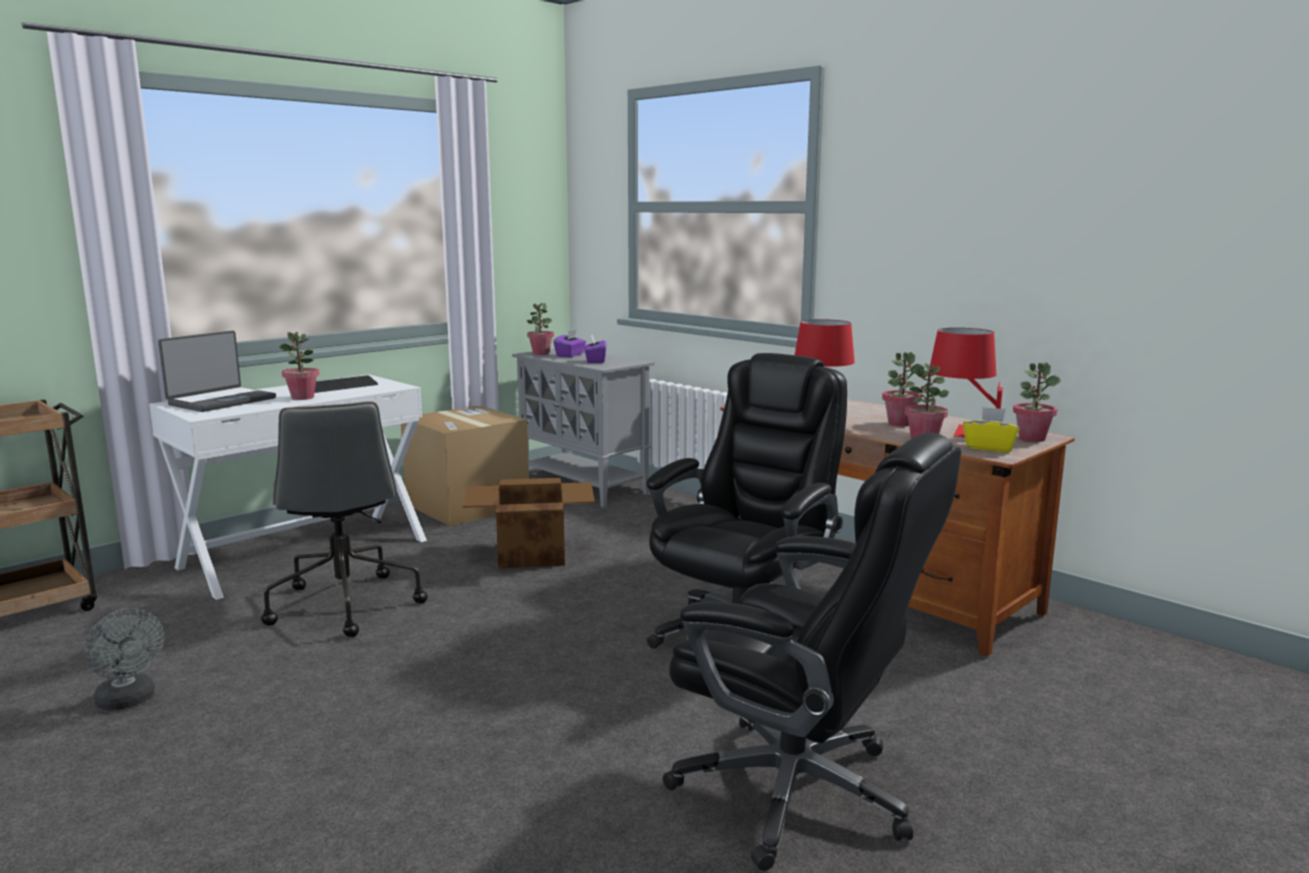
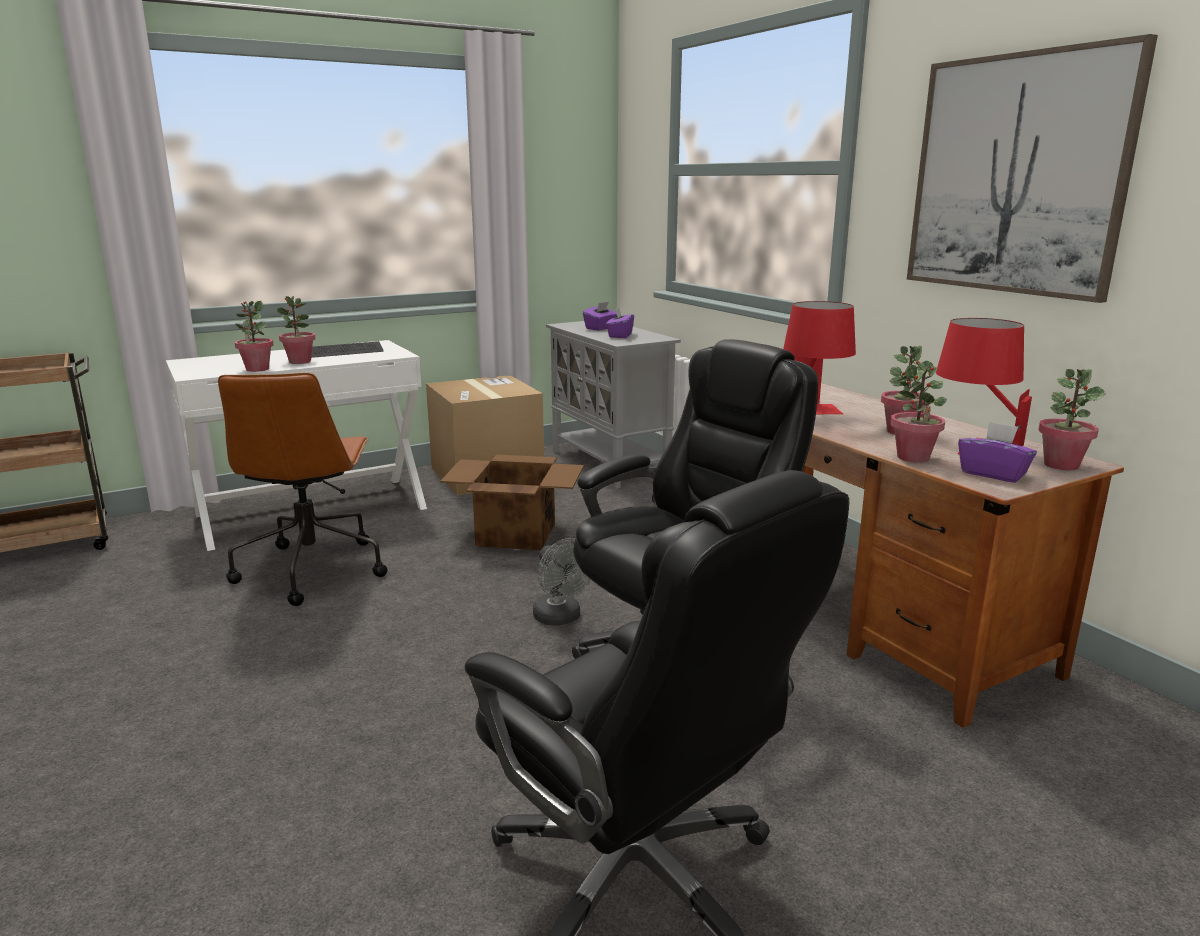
camera: 15 degrees right, 5 degrees up
(129, 701) = (69, 648): grey fan -> grey fan (561, 618)
(221, 401) = (226, 361): laptop -> none
(344, 604) = (312, 569): grey office chair -> brown office chair
(540, 353) = (573, 325): potted plant -> potted plant (257, 369)
(963, 215) = (1016, 175): none -> picture
(989, 447) = (993, 474): yellow tissue box -> purple tissue box

